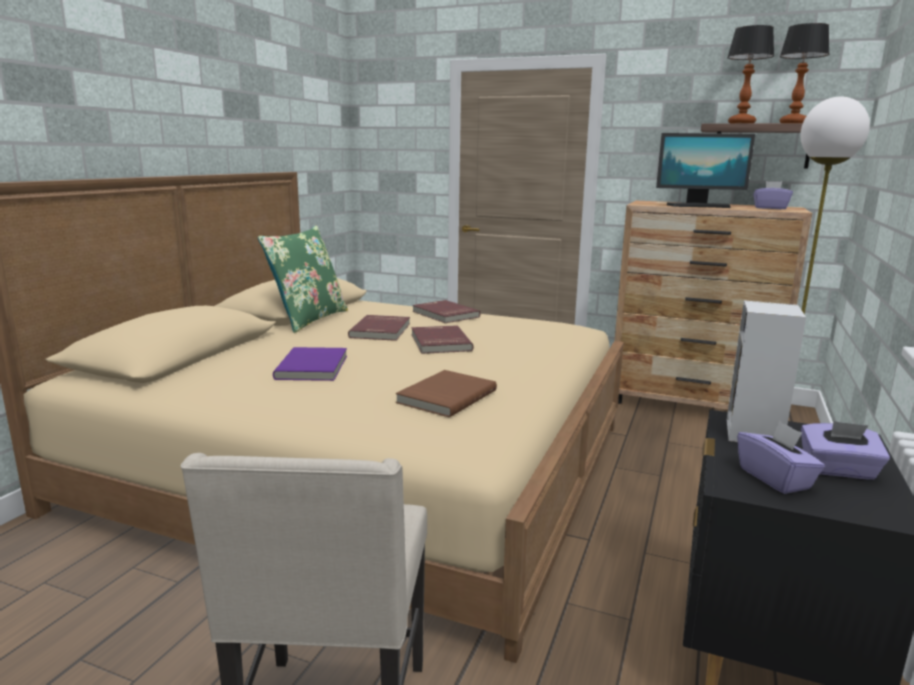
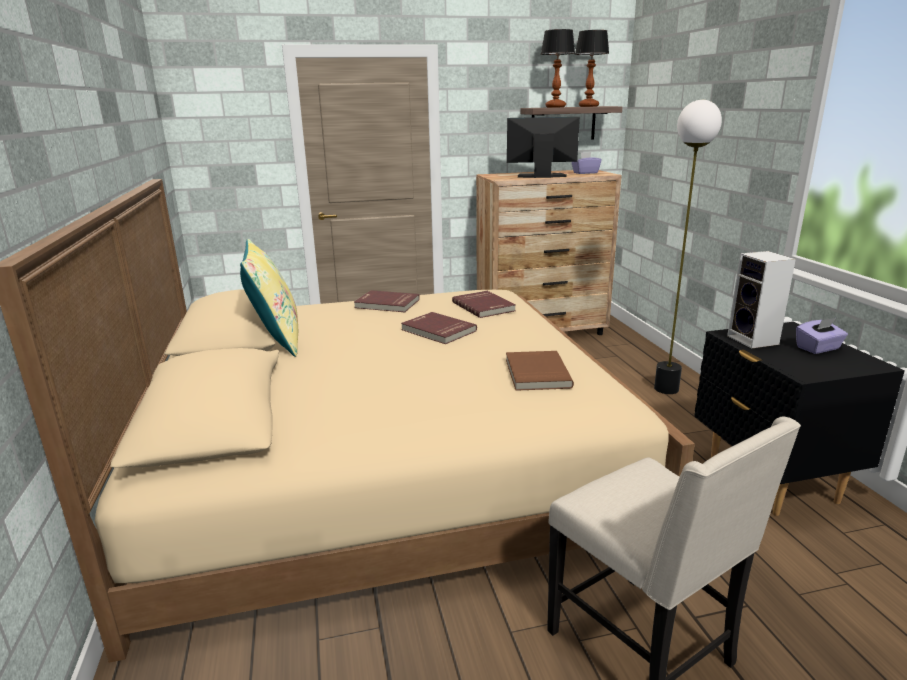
camera: 35 degrees left, 5 degrees up
(308, 319) = (276, 339): green pillow -> yellow pillow
(314, 367) = (389, 382): purple book -> none
(381, 330) = (369, 332): red book -> red book (484, 306)
(699, 206) = (541, 176): monitor -> monitor turned 150 degrees counterclockwise
(775, 478) = (808, 363): purple tissue box -> none

